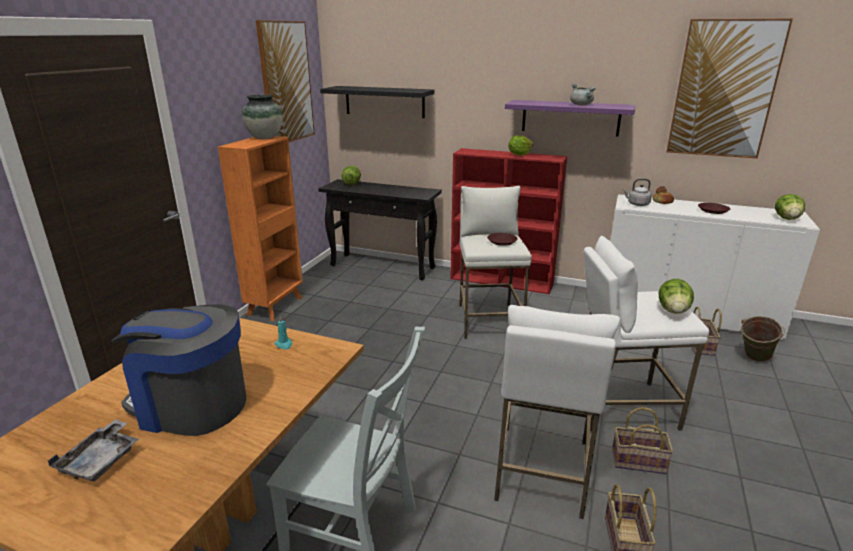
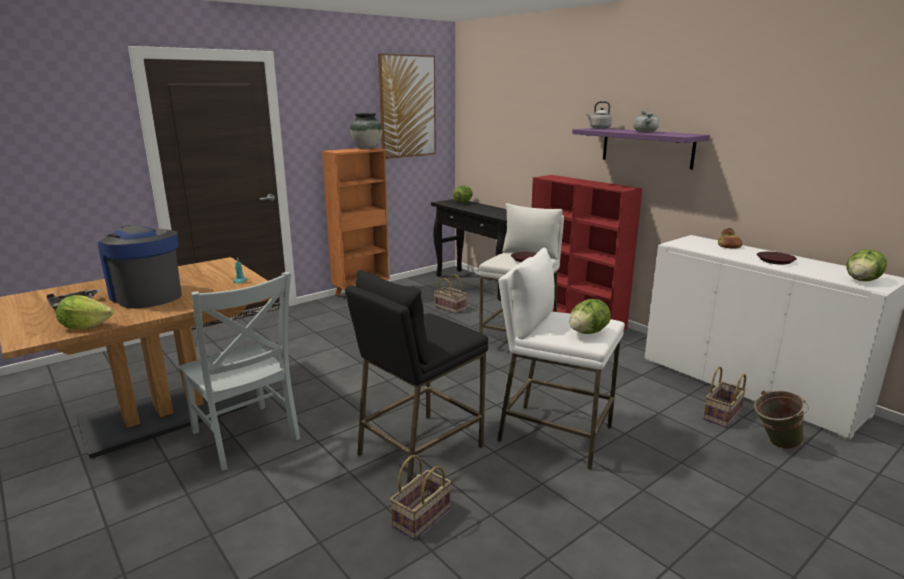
camera: 30 degrees right, 5 degrees down
(384, 101) = (496, 127): black shelf -> none
(519, 154) = (593, 183): lettuce -> lettuce (85, 326)
(541, 470) = (419, 450): white stool -> black stool
(637, 204) = (691, 244): grey kettle -> grey kettle (598, 128)
(639, 461) = (513, 475): basket -> basket (451, 308)
(724, 89) = (806, 118): picture -> none

